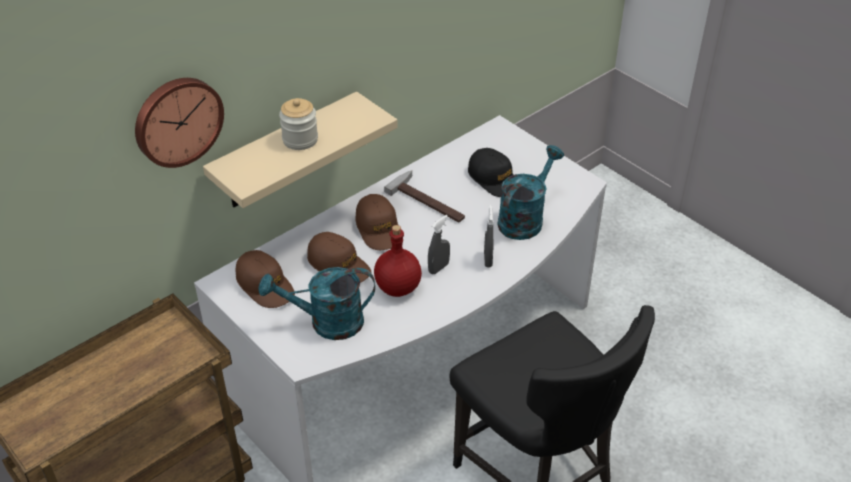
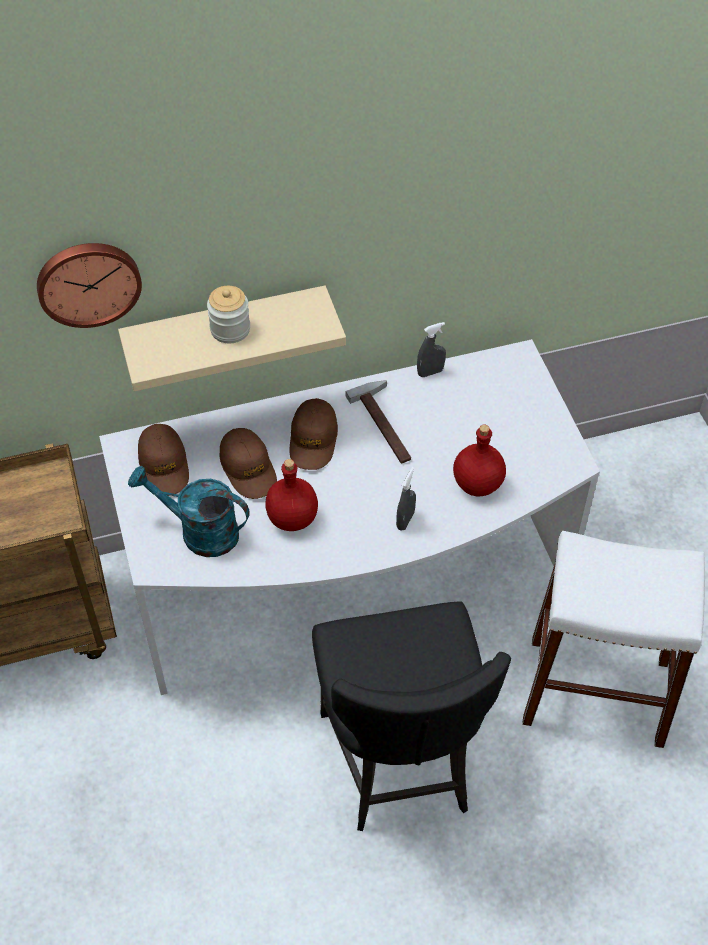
camera: 25 degrees right, 10 degrees up
(438, 268) = (347, 511): grey spray bottle -> grey spray bottle (430, 372)
(495, 179) = (474, 423): black cap -> none
(524, 218) = (476, 484): turquoise watering can -> red bottle
(649, 369) = (595, 691): none -> white stool

